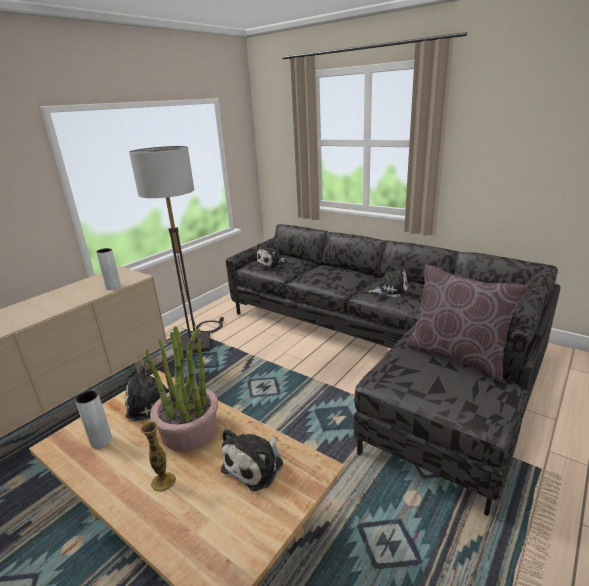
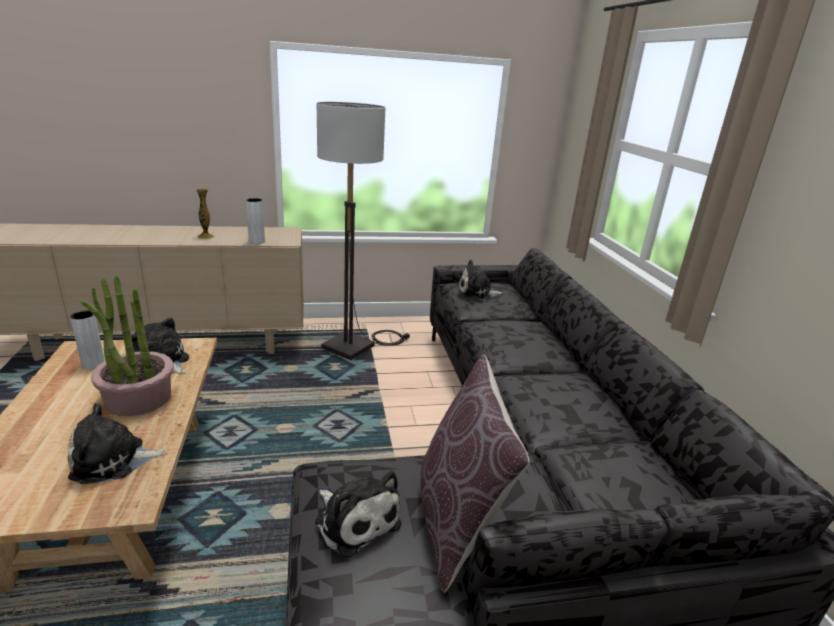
camera: 40 degrees right, 0 degrees up
(163, 481) = (58, 421): vase -> vase (206, 236)
(390, 291) = (552, 393): plush toy -> plush toy (355, 520)

